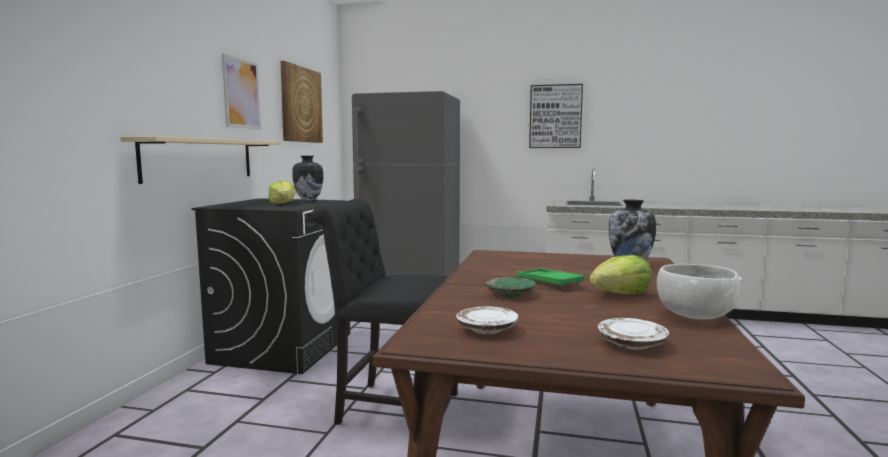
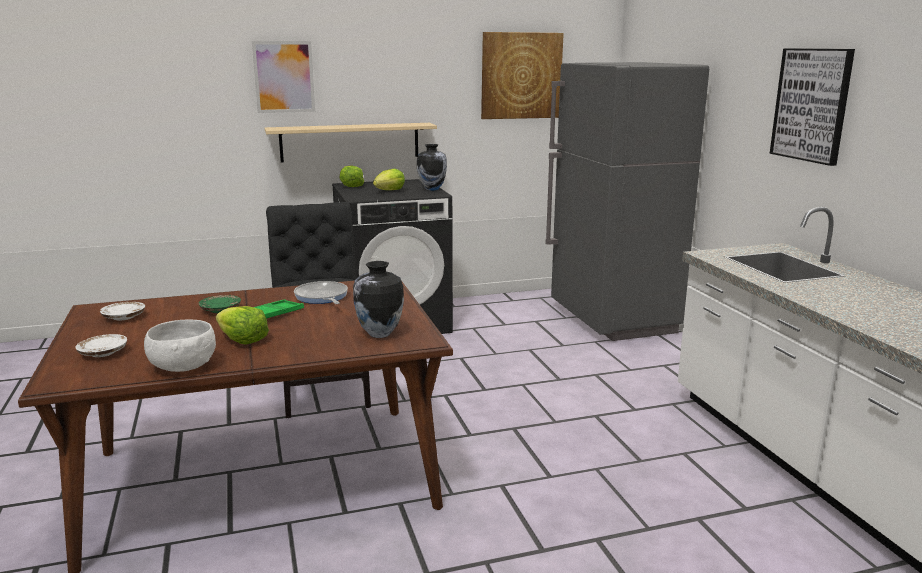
camera: 60 degrees right, 10 degrees up
(225, 206) = (351, 186): none -> lettuce
(241, 93) = (412, 76): picture -> picture (284, 77)
(510, 267) = (322, 297): none -> frying pan

